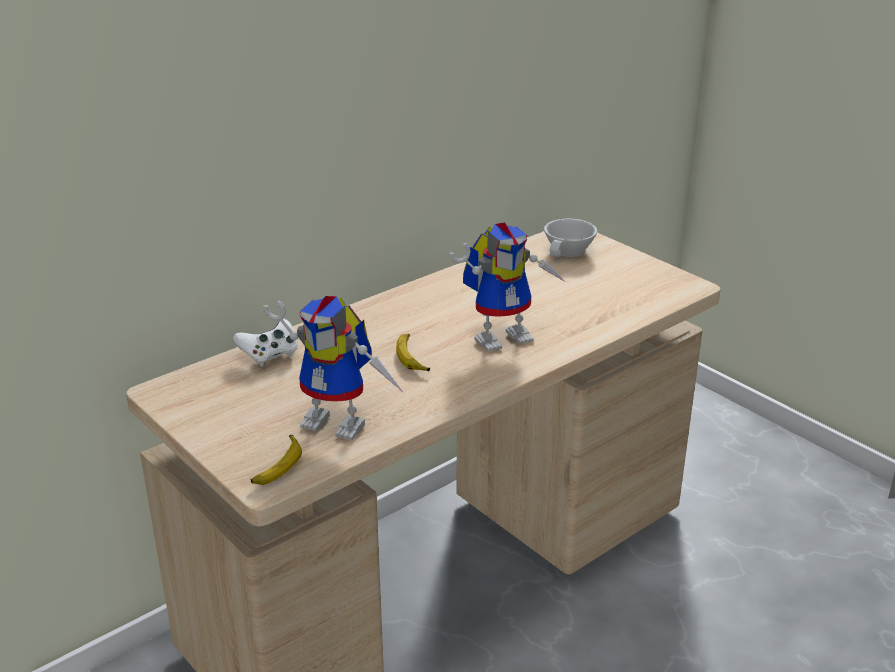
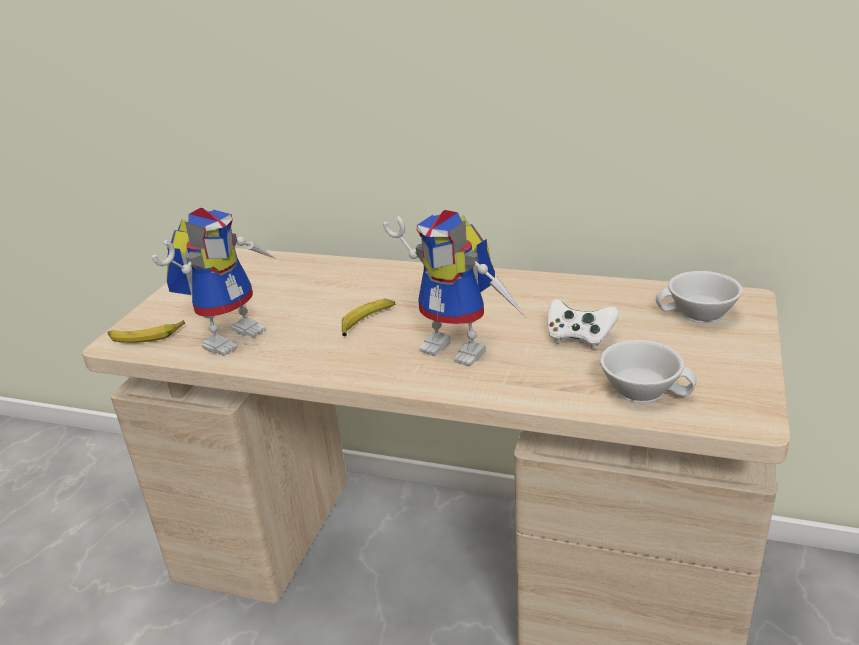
camera: 60 degrees right, 0 degrees up
(269, 355) = (308, 268): white game controller -> white game controller (578, 338)
(342, 421) = (231, 334): toy robot -> toy robot turned 135 degrees counterclockwise
(628, 300) = (642, 388): none -> white cup

